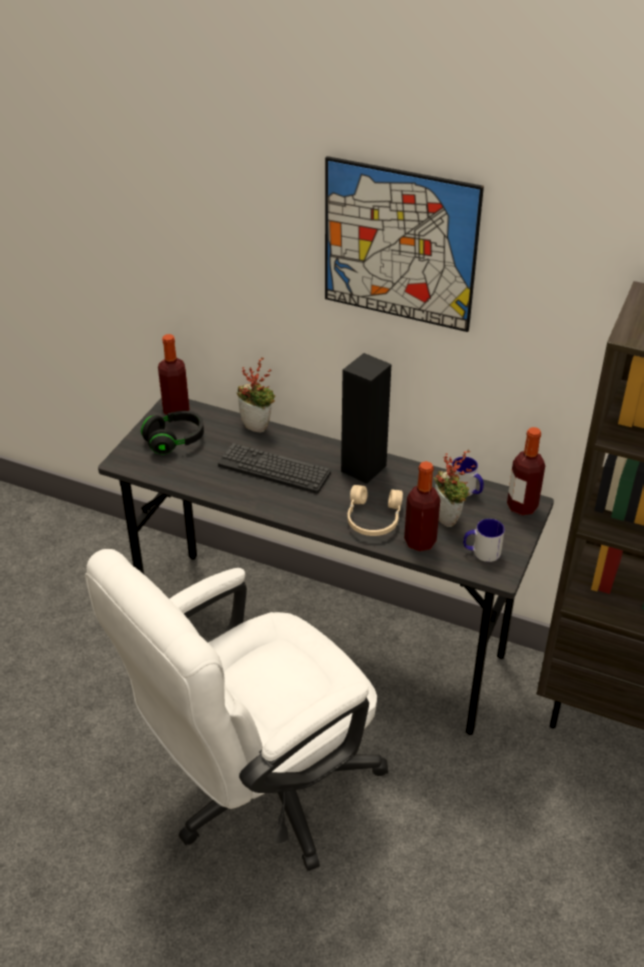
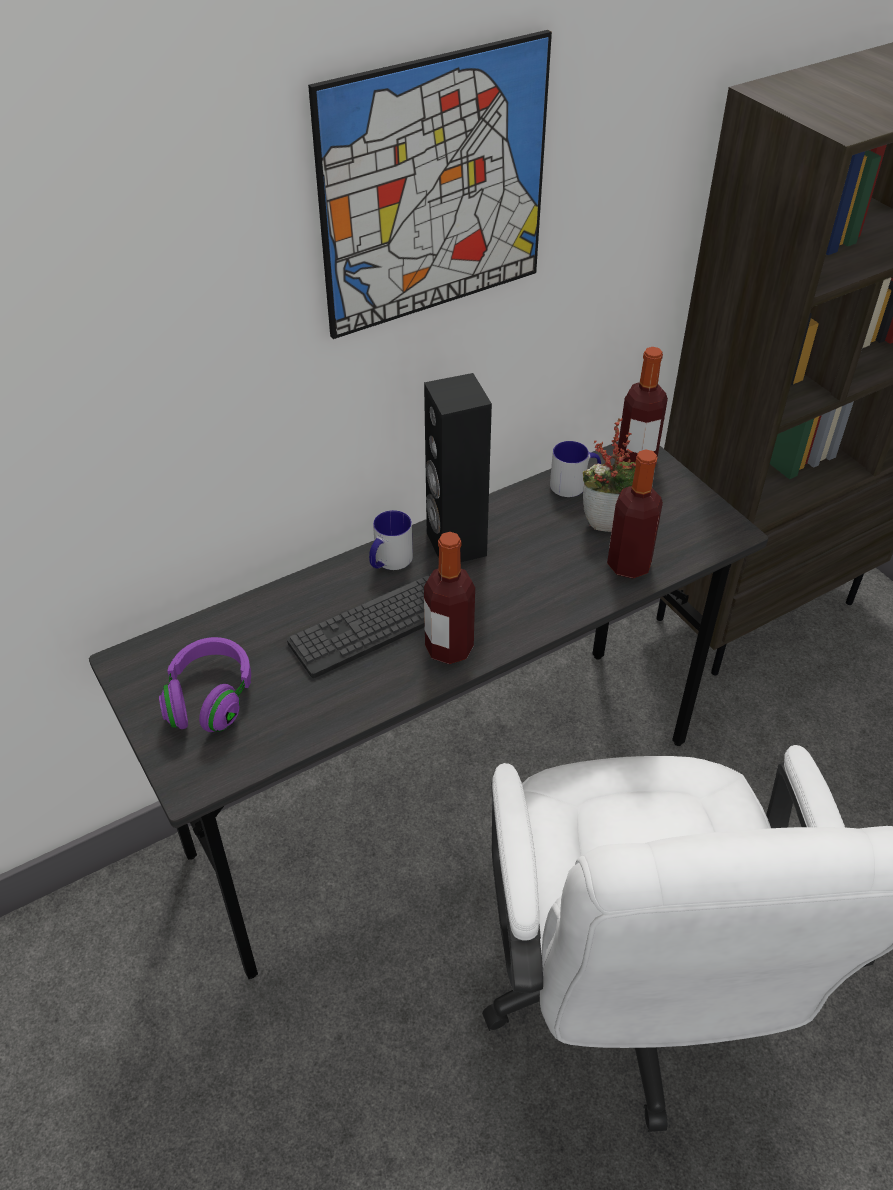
camera: 55 degrees left, 5 degrees up
(175, 441) = (210, 698): black headphones -> purple headphones
(176, 410) = (141, 664): bottle -> bottle (449, 648)
(258, 426) = (273, 596): potted plant -> none
(372, 519) = (555, 583): beige headphones -> none
(481, 552) = (685, 526): mug -> mug (389, 561)

